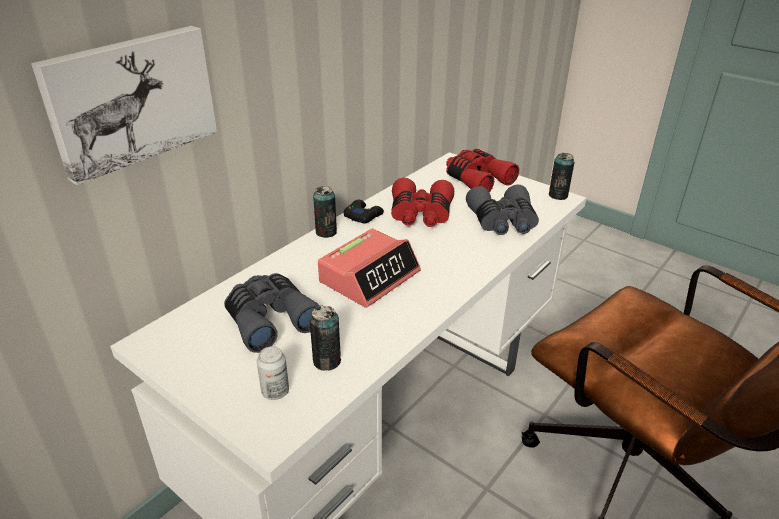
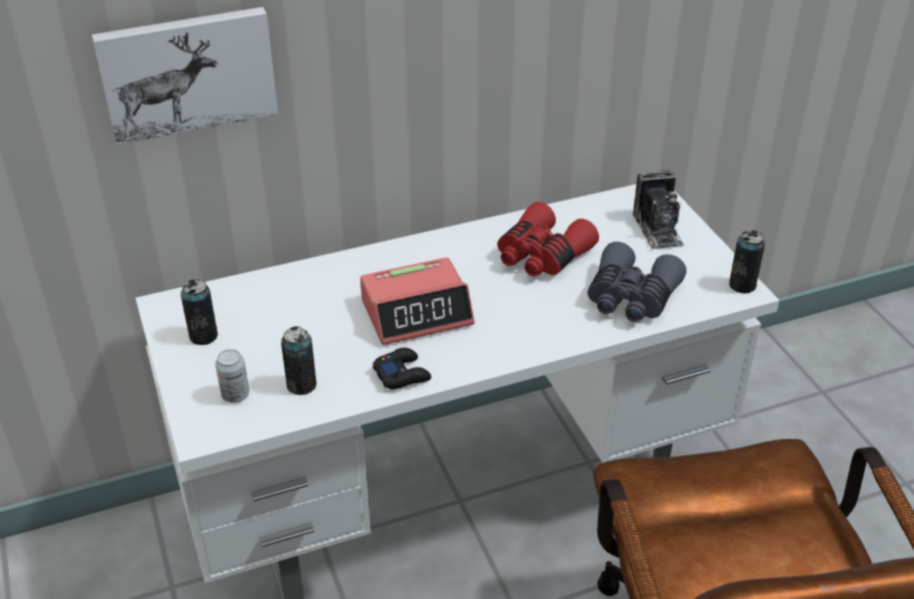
camera: 30 degrees right, 5 degrees up
(270, 319) = (285, 322): grey binoculars -> none
(326, 232) = (417, 243): can -> can (203, 336)
(363, 216) = (475, 236): black game controller -> black game controller (402, 374)
(477, 179) = (657, 229): red binoculars -> camera

